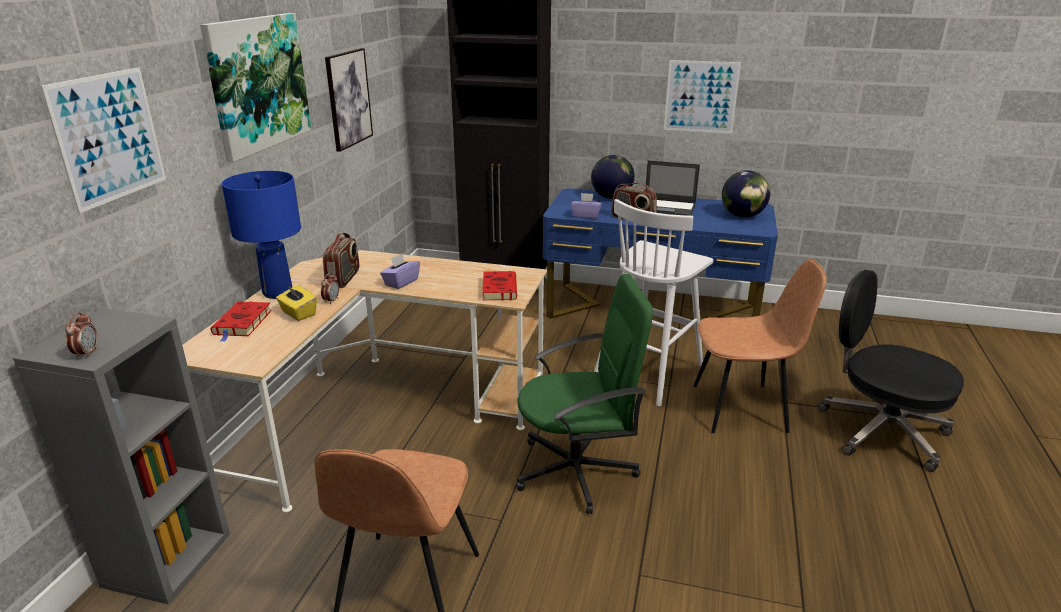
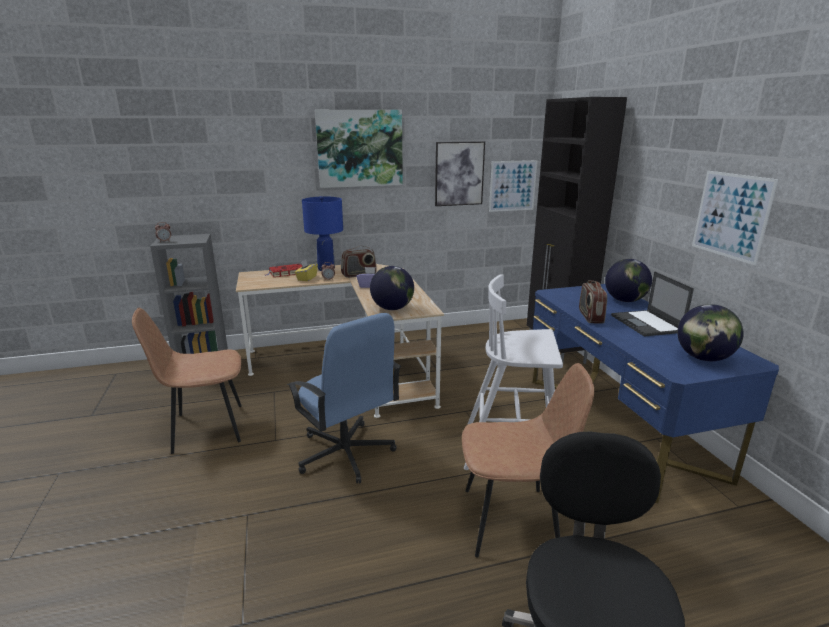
camera: 60 degrees right, 5 degrees down
(109, 137) = (237, 157): picture -> picture (512, 186)
(499, 288) = (392, 308): red book -> globe
(577, 471) = (345, 453): green office chair -> blue office chair
(586, 216) = (562, 301): purple tissue box -> none
(742, 408) = (513, 521): brown chair -> brown chair turned 60 degrees counterclockwise

